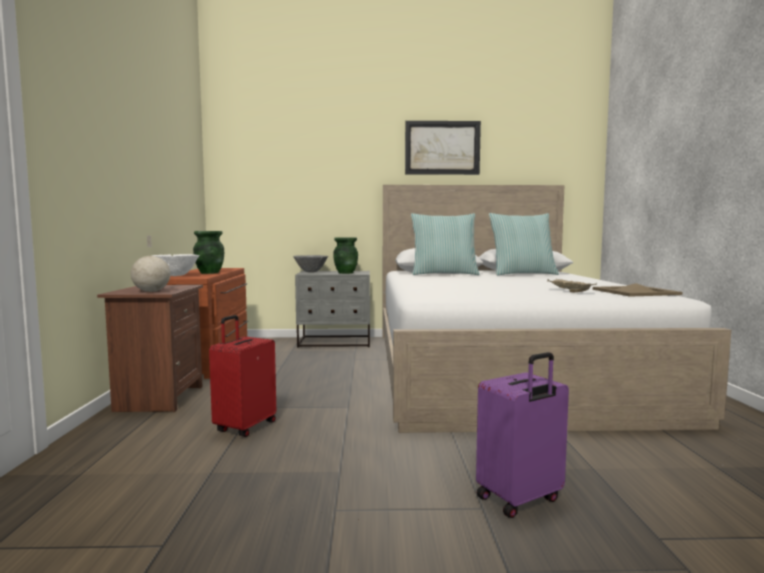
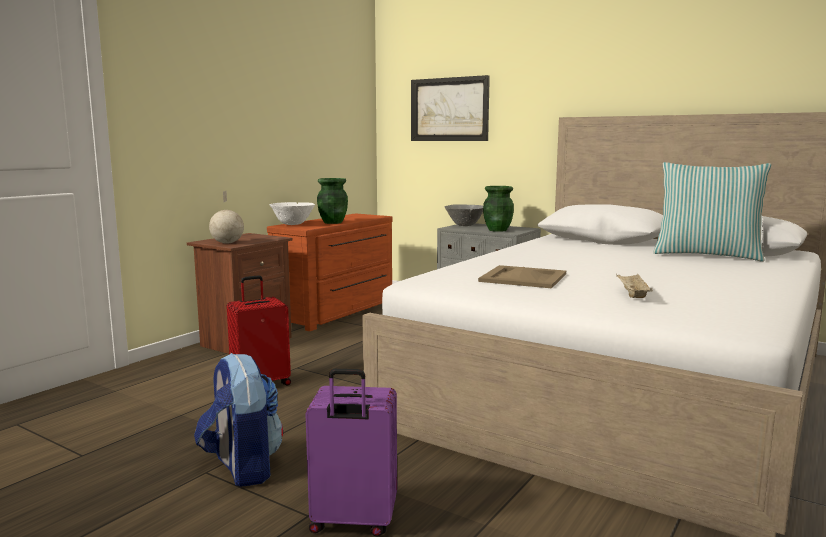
camera: 35 degrees right, 5 degrees up
(360, 495) = (242, 468): none -> backpack
(442, 148) = (646, 62): picture -> picture (449, 109)
(444, 274) = (594, 244): pillow -> none
(634, 292) = (730, 309): beige tray -> beige tray (522, 277)

